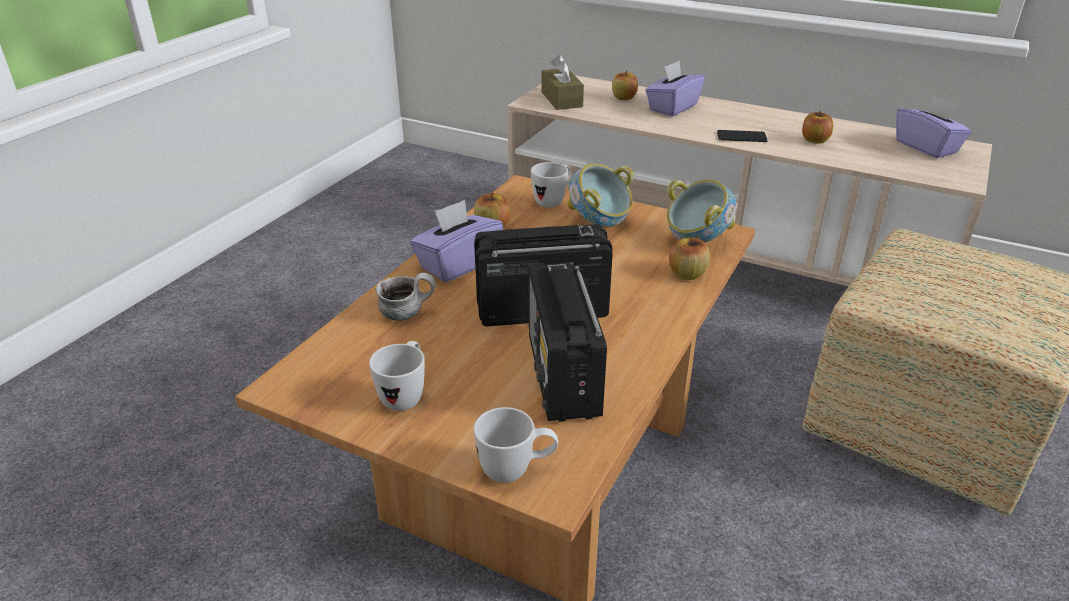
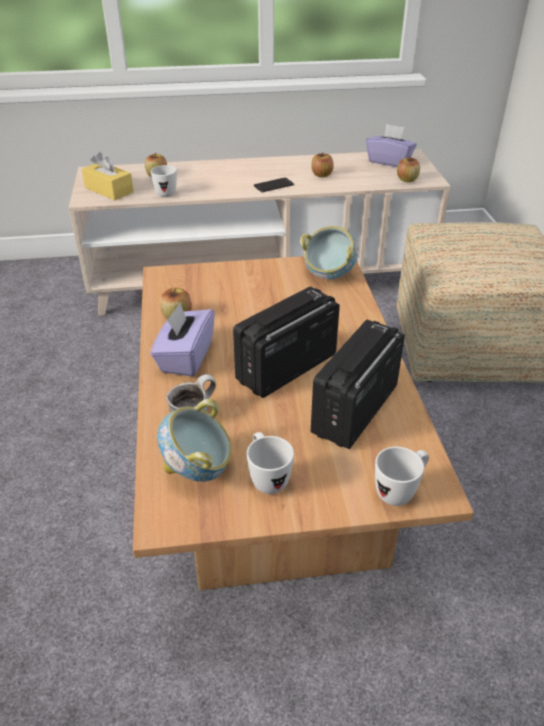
camera: 35 degrees left, 5 degrees up
(553, 201) = (198, 279): white mug -> white mug (166, 192)
(561, 99) = (109, 190): brown tissue box -> yellow tissue box
(563, 376) = (354, 410): radio -> radio turned 75 degrees clockwise
(599, 224) = (252, 285): bowl -> bowl (198, 470)
(672, 107) = (202, 175): purple tissue box -> none
(687, 274) = (348, 302): apple -> apple (407, 180)

